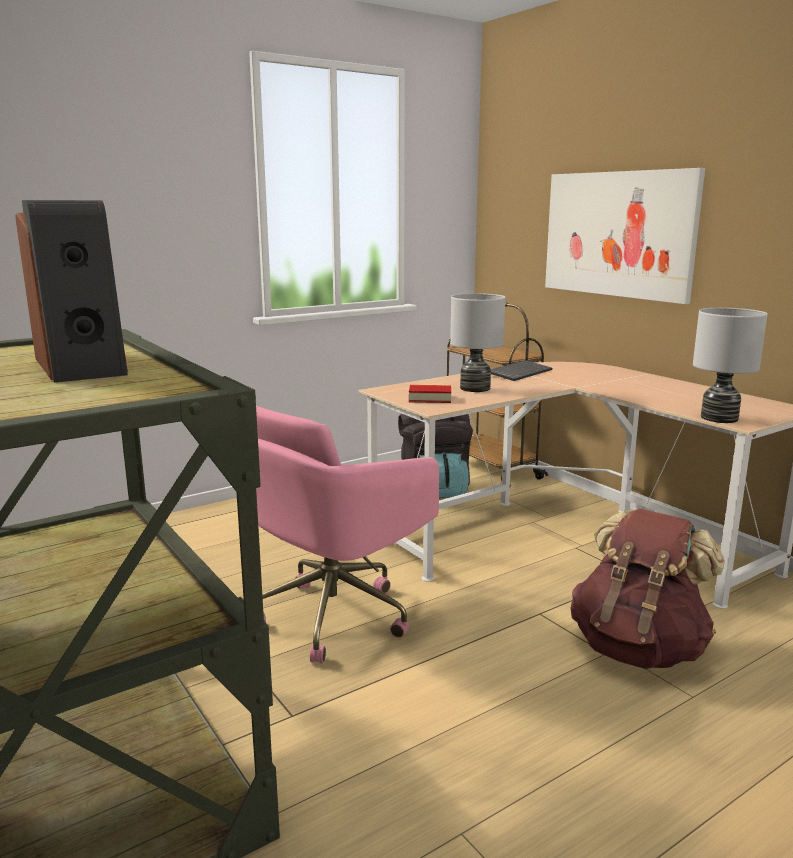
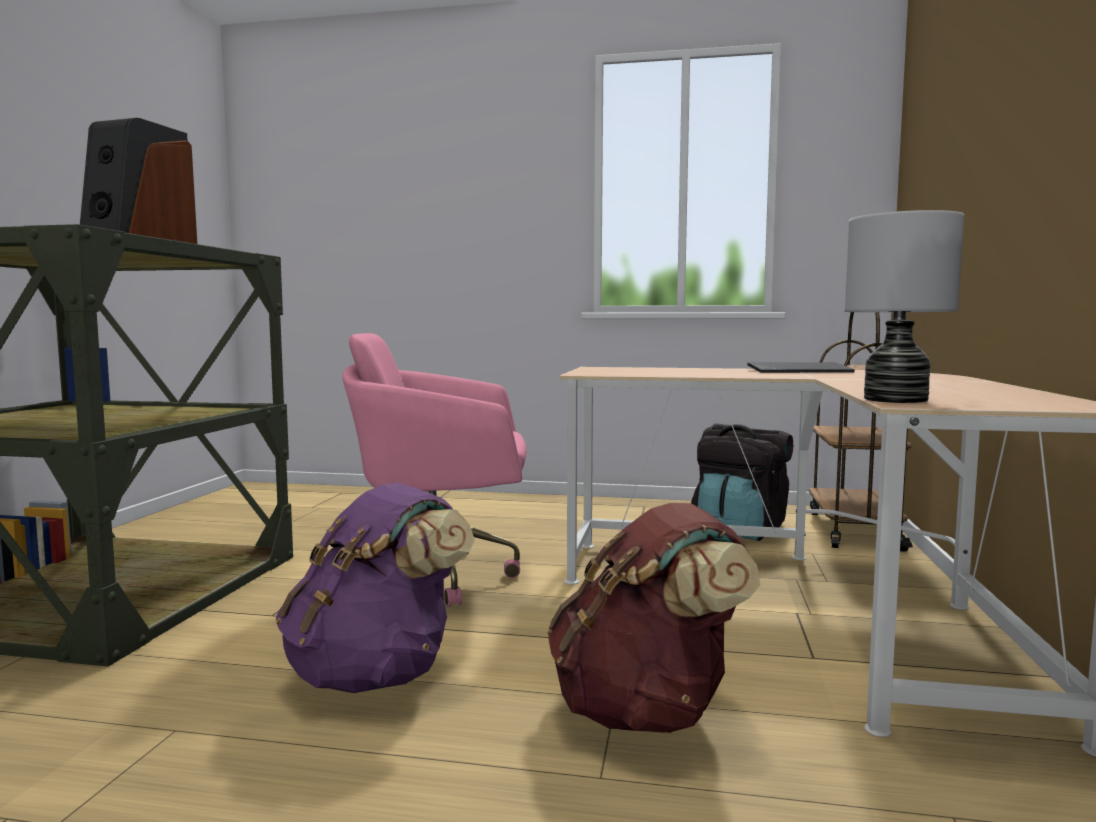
camera: 45 degrees right, 10 degrees down
(430, 399) = (612, 371): book -> none
(475, 388) = (690, 372): grey table lamp -> none
(477, 712) = (377, 674): none -> purple backpack
(618, 234) = (980, 179): picture -> none

